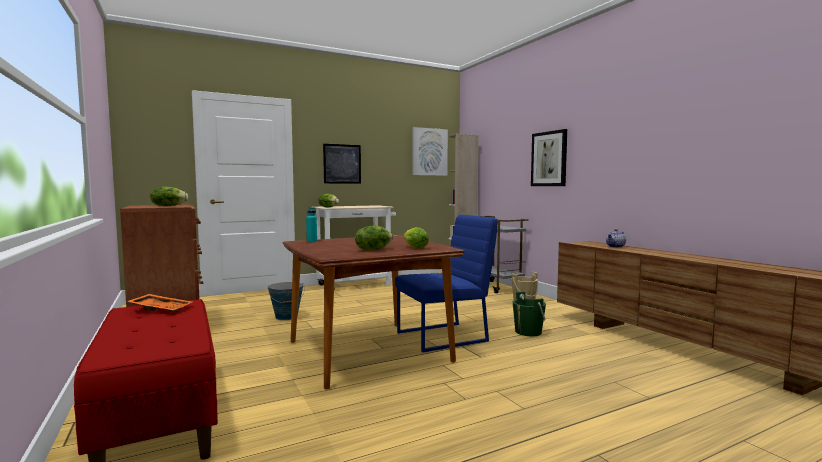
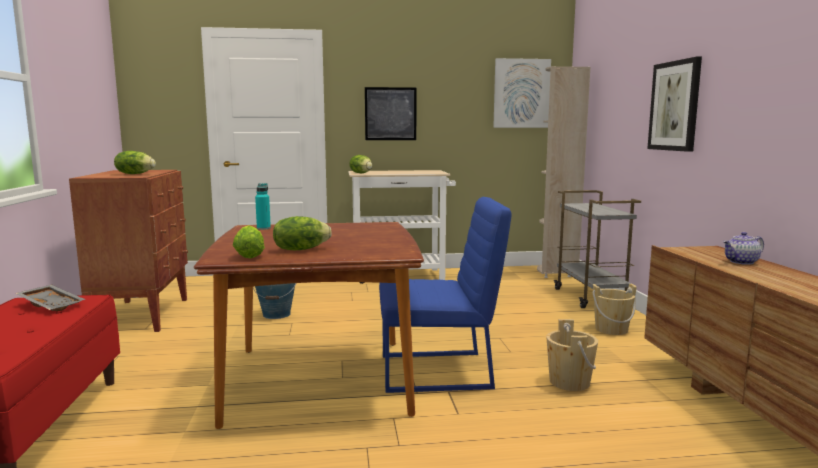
camera: 20 degrees right, 5 degrees up
(162, 309) = (53, 305): orange tray -> grey tray
(414, 247) = (360, 249): lettuce -> lettuce (249, 255)
(528, 332) = (569, 382): green bucket -> beige bucket

